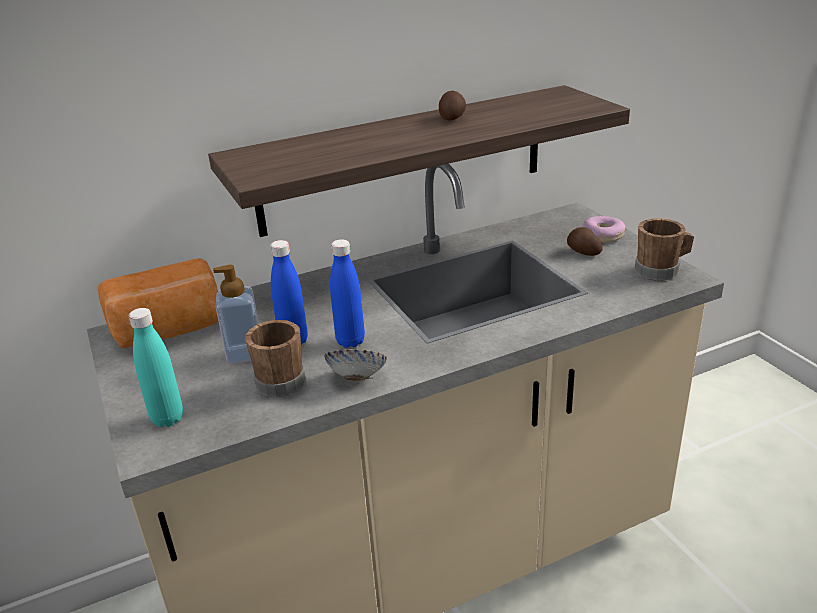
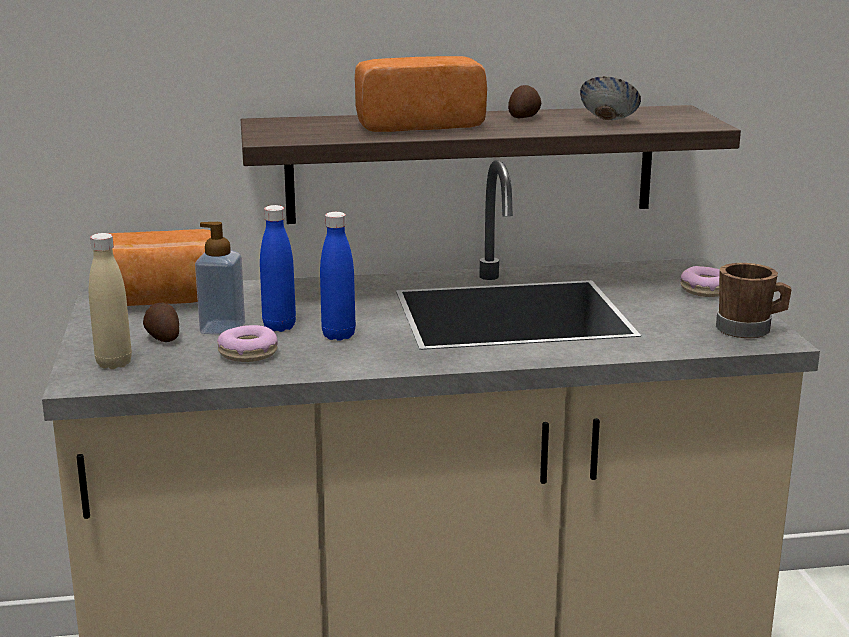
camera: 15 degrees right, 10 degrees down
(167, 419) = (114, 363): turquoise bottle -> beige bottle
(284, 379) = (248, 353): brown mug -> donut
(357, 378) = (323, 364): bowl -> bowl (608, 121)
(371, 139) = (416, 124): none -> bread
(583, 252) = (667, 301): potato -> potato (162, 337)

